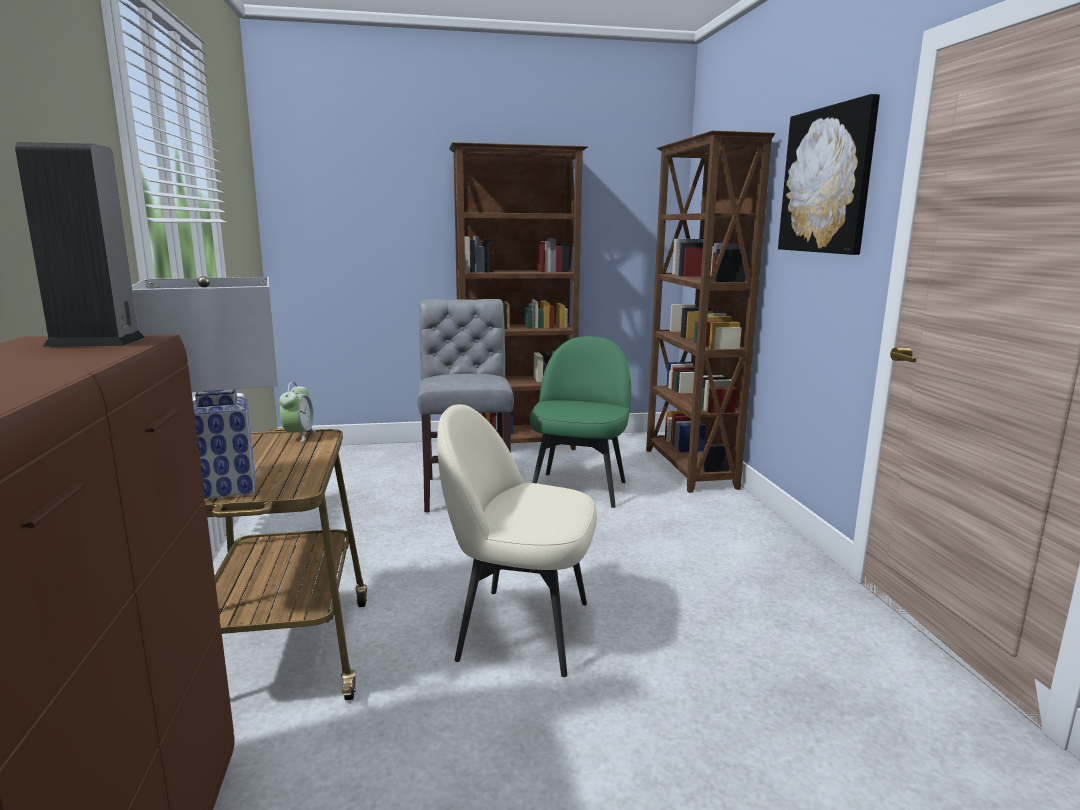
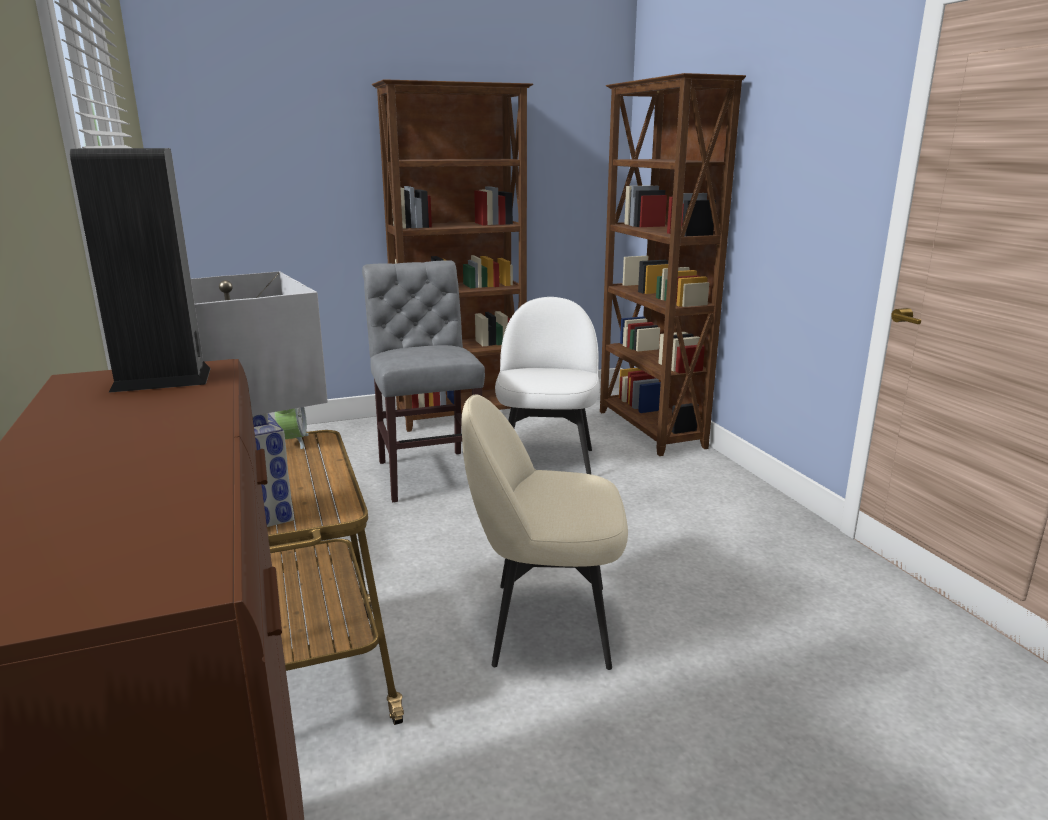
camera: 10 degrees left, 5 degrees up
(579, 488) = (547, 461): green chair -> white chair
(827, 181) = (811, 132): picture -> none

